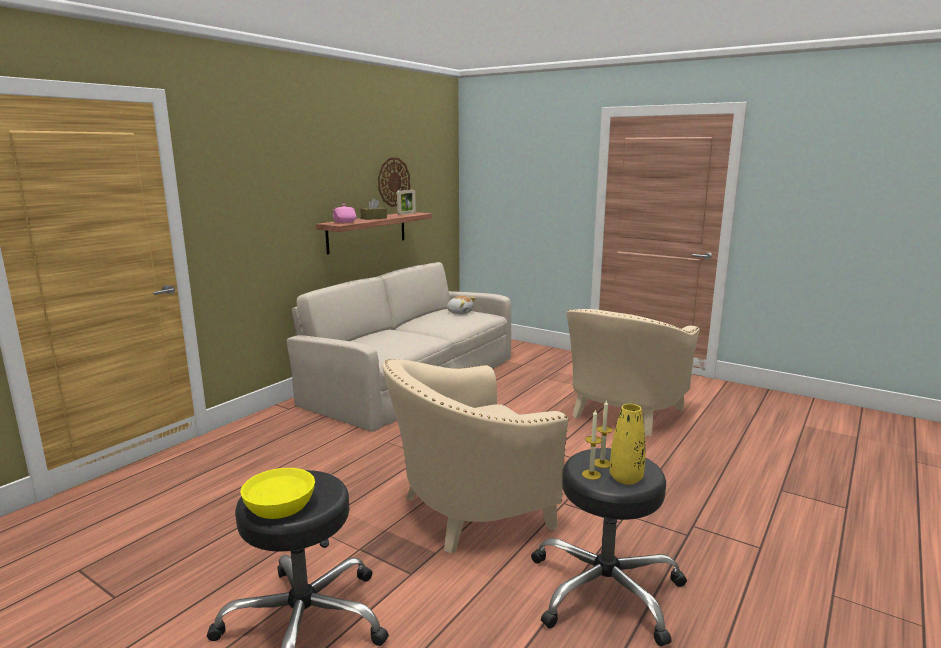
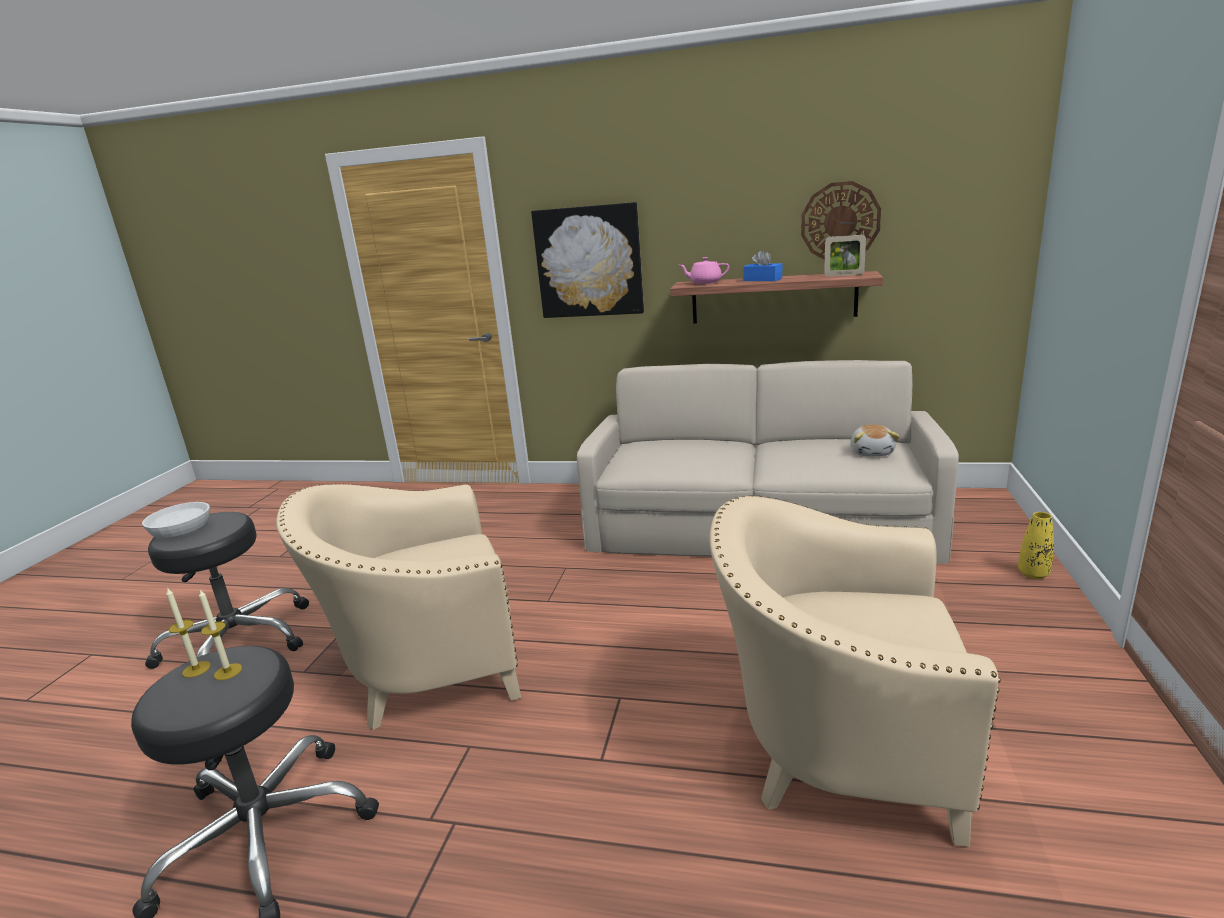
camera: 70 degrees right, 5 degrees up
(257, 209) = (589, 261): none -> picture
(280, 504) = (182, 531): yellow bowl -> white bowl
(373, 218) = (762, 280): brown tissue box -> blue tissue box
(467, 511) = (427, 670): beige armchair -> beige armchair turned 60 degrees counterclockwise
(626, 478) = (177, 699): yellow vase -> yellow vase (1033, 574)

